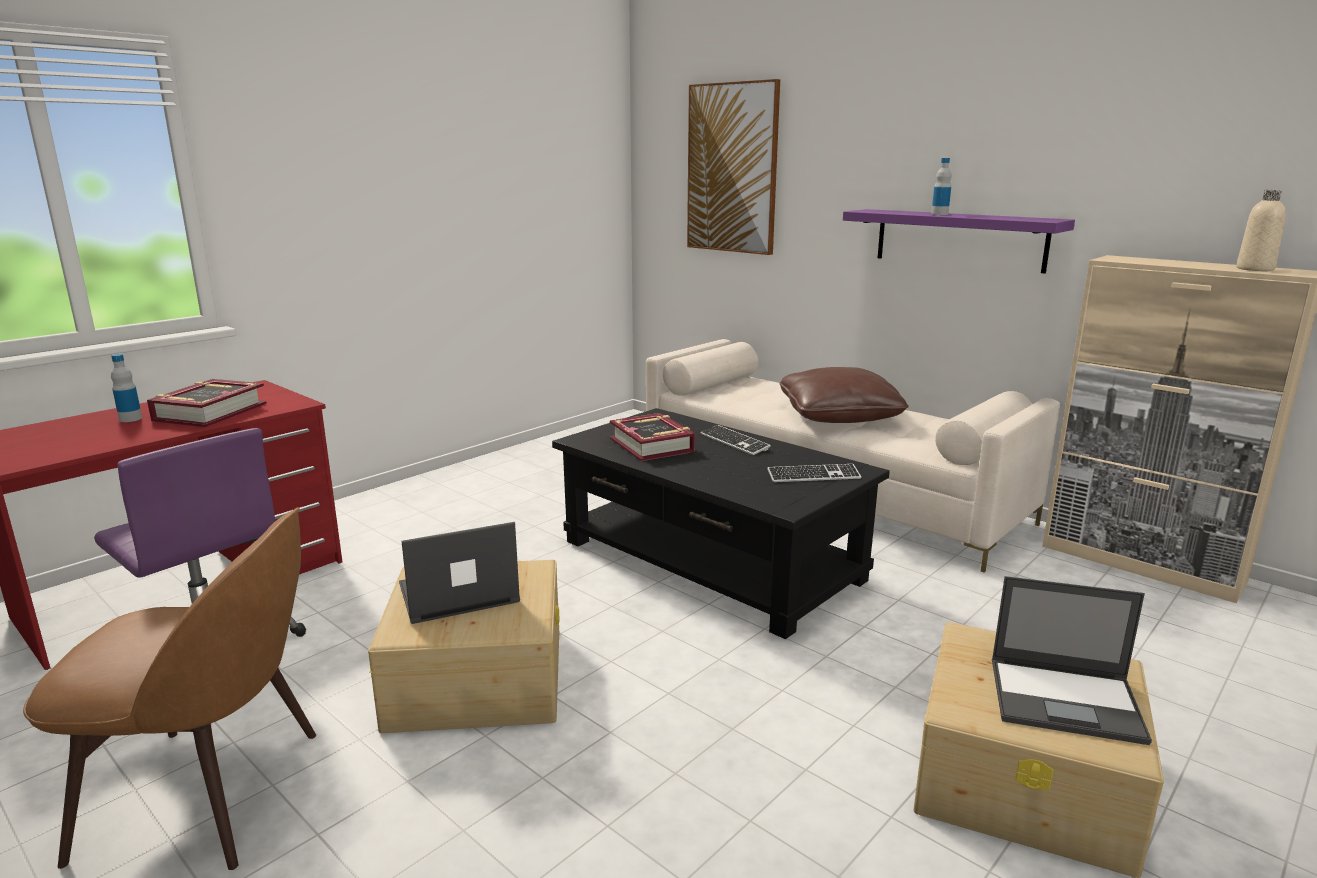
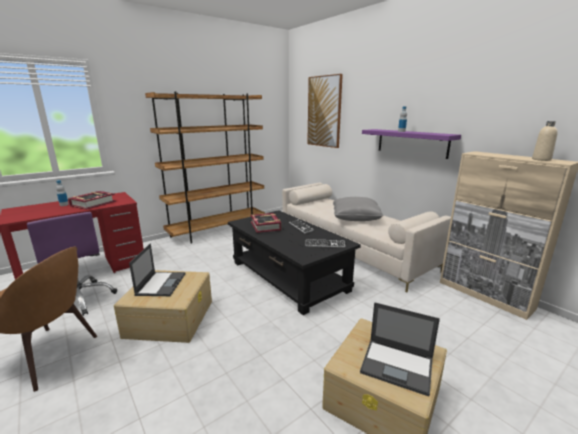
camera: 10 degrees right, 0 degrees up
(457, 593) = (161, 284): laptop -> laptop turned 105 degrees clockwise
(484, 471) = (218, 231): none -> brown bookcase
(839, 416) = (355, 217): brown pillow -> grey pillow

